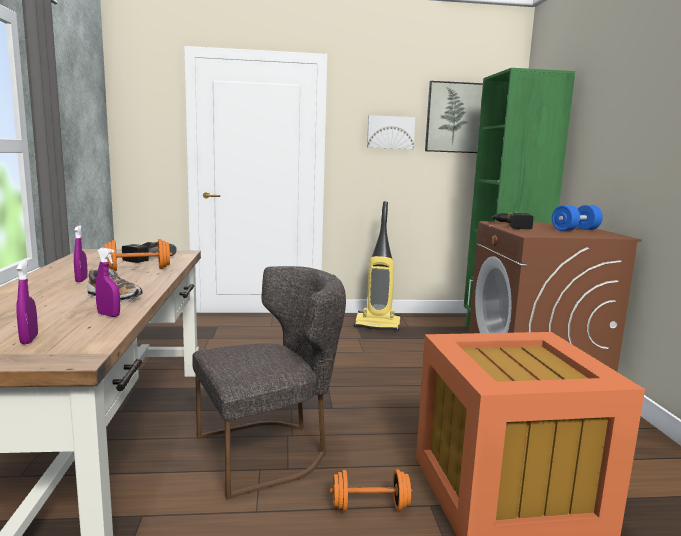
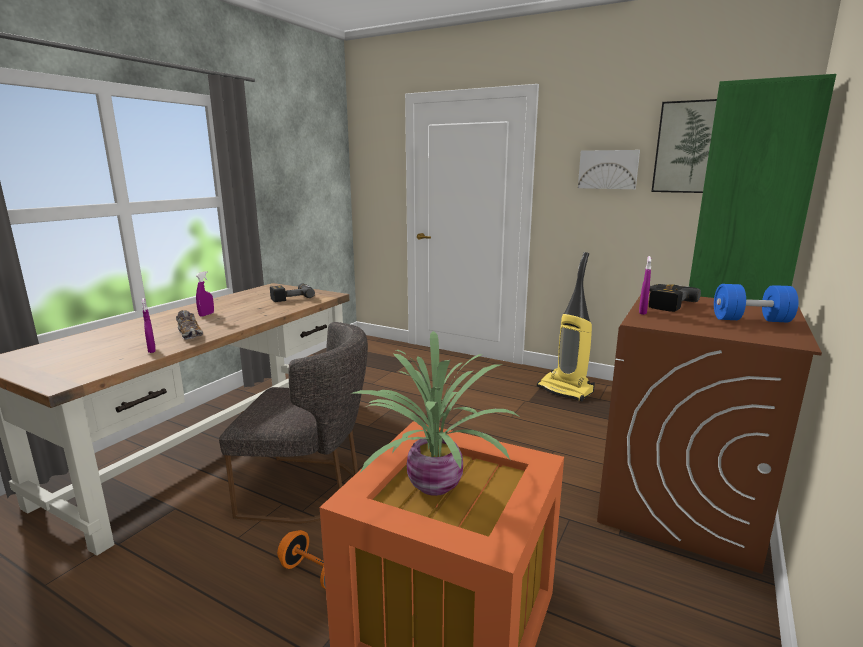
camera: 35 degrees right, 5 degrees up
(29, 339) = (74, 362): purple spray bottle -> purple spray bottle (642, 312)
(138, 269) = (261, 309): orange dumbbell -> none
(509, 367) = (431, 486): none -> potted plant

